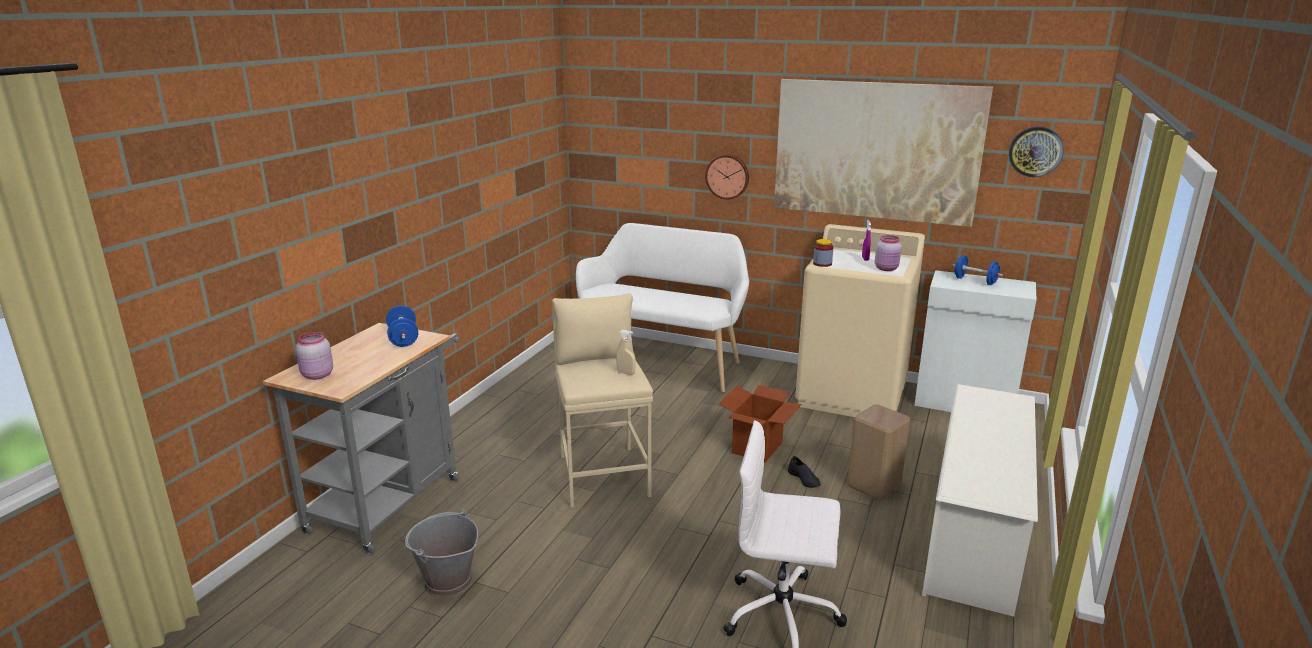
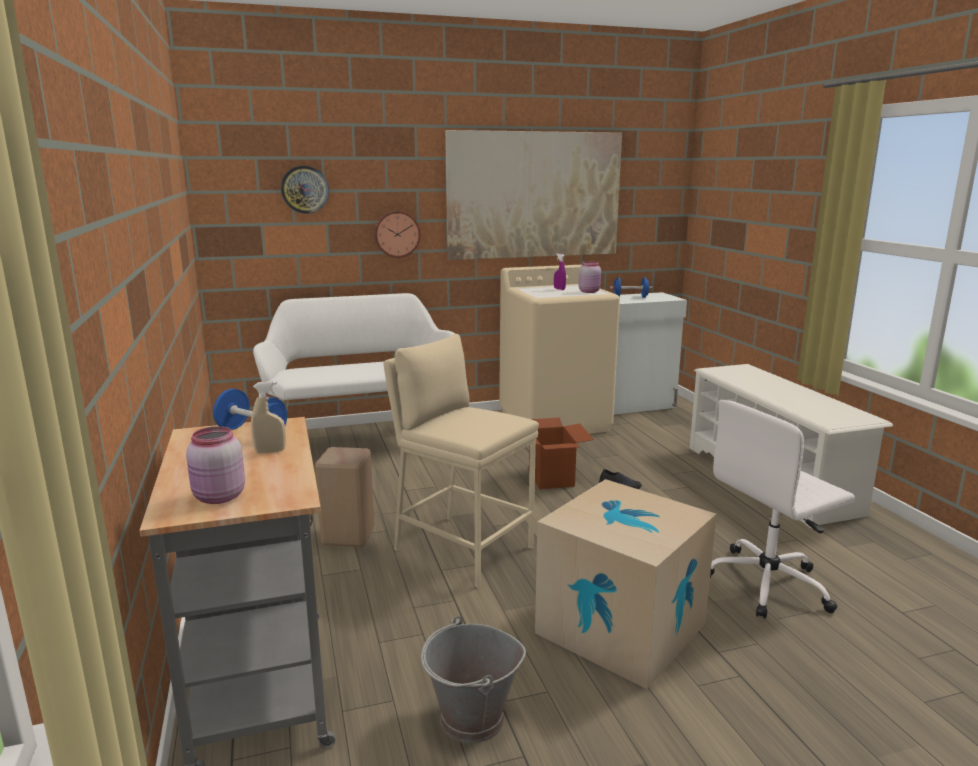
camera: 40 degrees left, 5 degrees down
(614, 582) = (620, 628): none -> cardboard box
(626, 373) = (497, 415): beige spray bottle -> beige spray bottle (270, 451)
(822, 264) = (539, 296): jar -> none
(872, 487) = (669, 474): beige stool -> beige stool (346, 537)
(1035, 151) = (653, 185): wall clock -> wall clock (304, 189)

